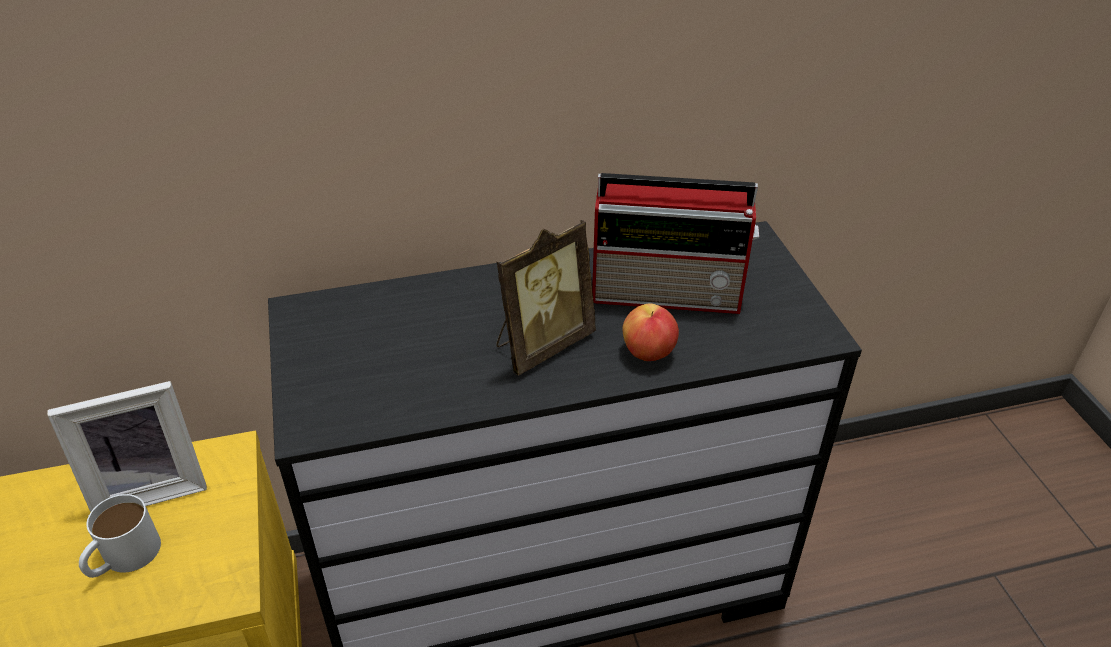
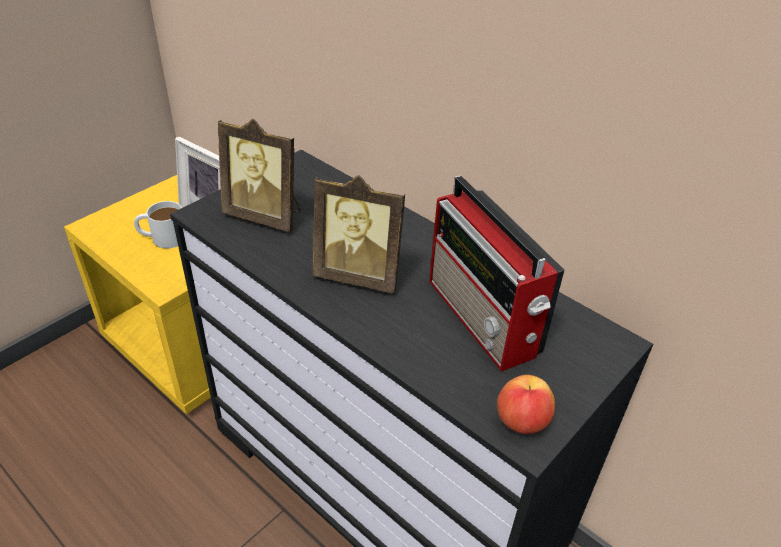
camera: 55 degrees right, 0 degrees up
(370, 375) = (265, 216): none -> picture frame
(648, 352) = (401, 334): apple -> apple (521, 421)

